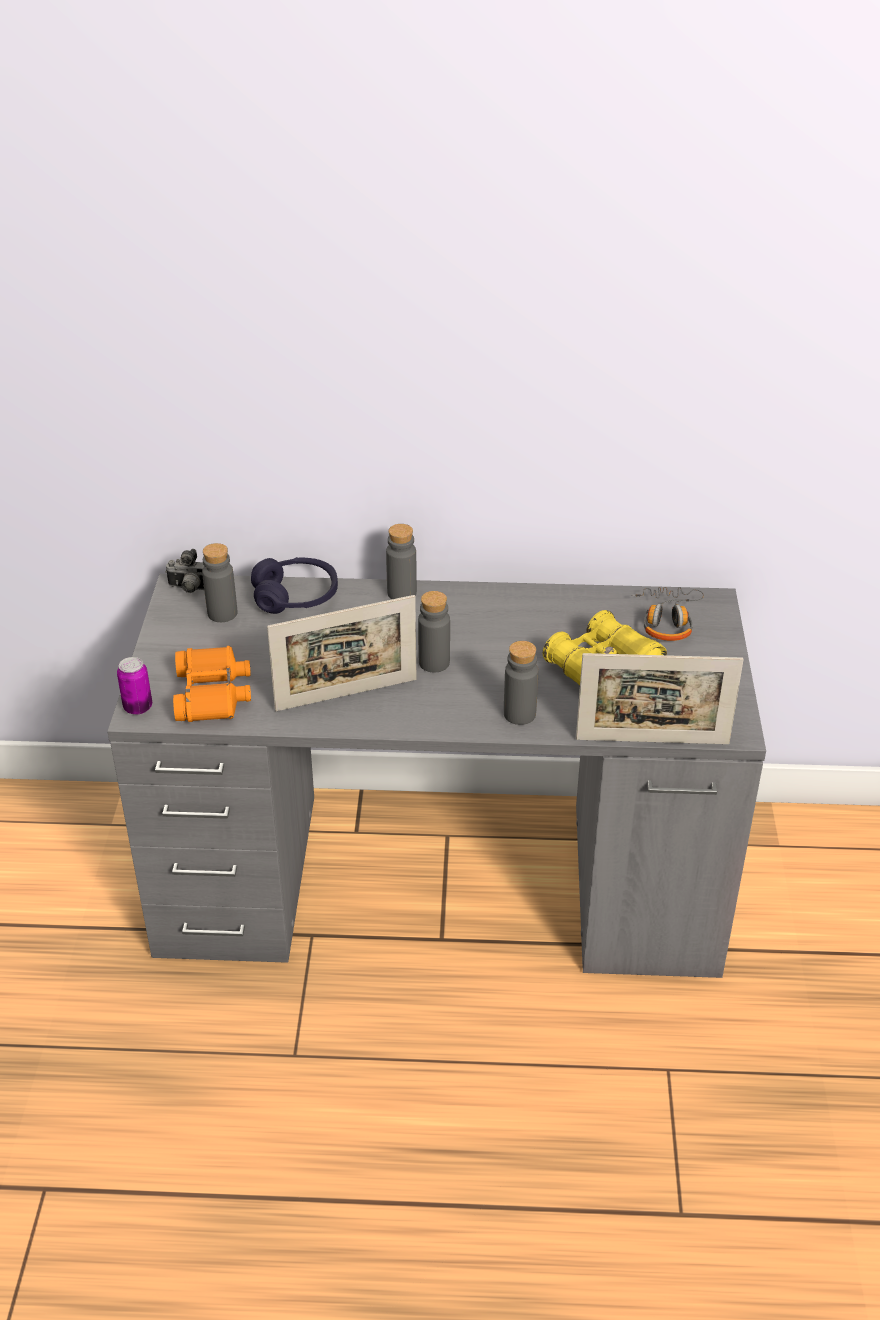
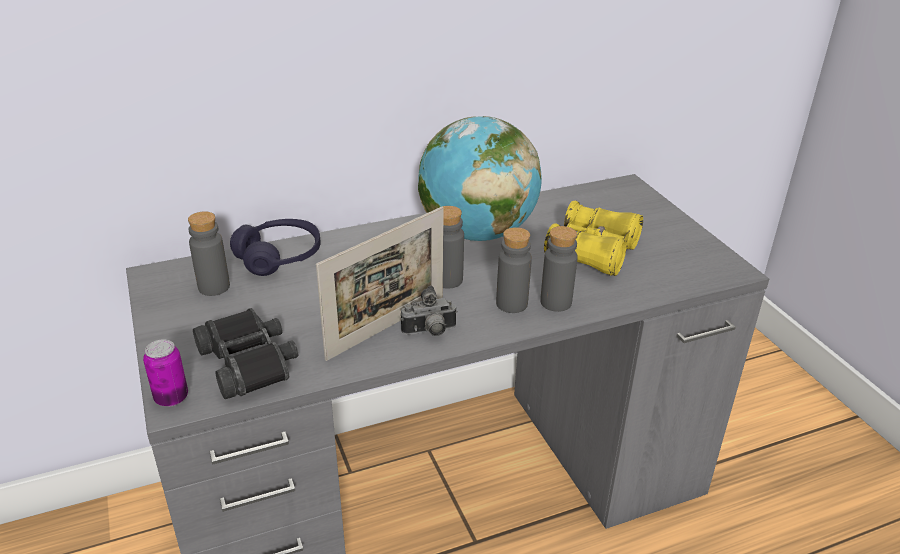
camera: 25 degrees left, 5 degrees down
(190, 589) = (168, 274): camera -> camera (430, 332)
(213, 694) = (249, 362): orange binoculars -> black binoculars
(401, 593) = (376, 233): grey bottle -> grey bottle (511, 304)
(500, 619) = (477, 233): none -> globe
(652, 741) = (680, 294): picture frame -> none
(667, 621) = (608, 205): headphones -> none

